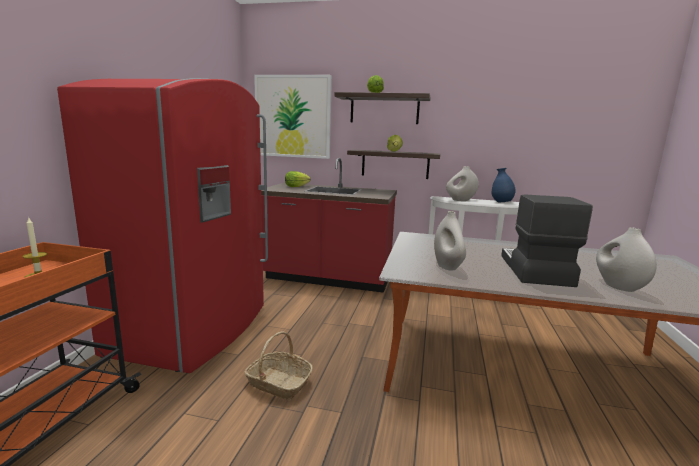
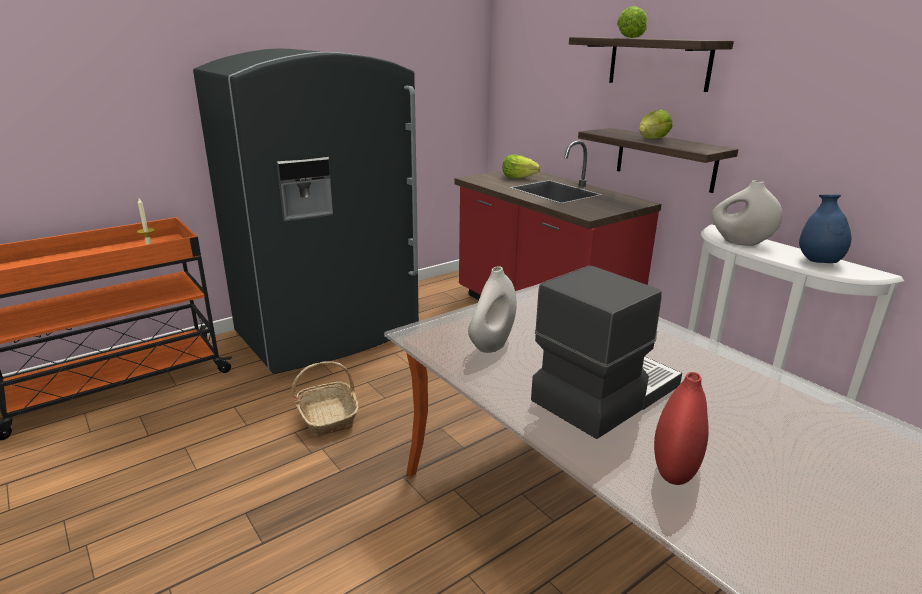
camera: 40 degrees right, 10 degrees up
(194, 330) = (329, 333): red fridge -> grey fridge
(293, 117) = (540, 70): picture -> none
(618, 286) = (675, 468): white vase -> red vase

